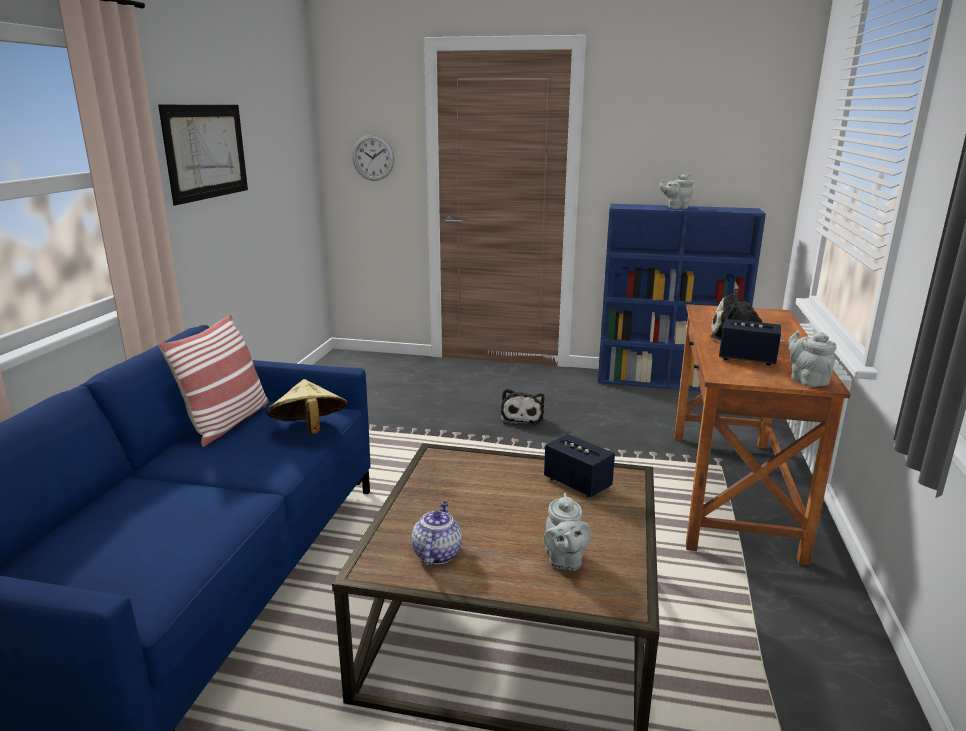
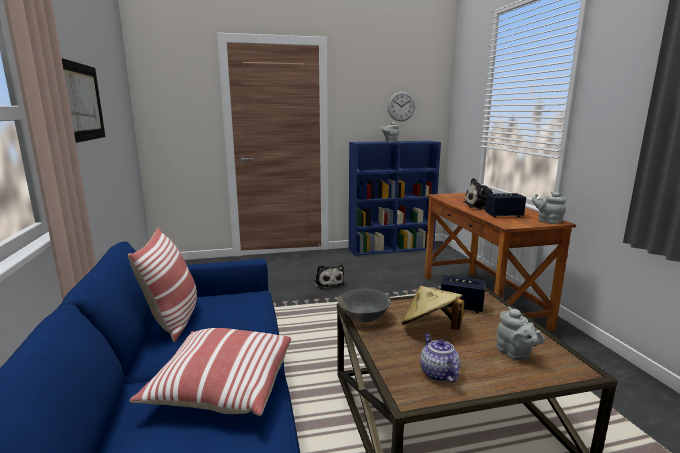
camera: 25 degrees left, 5 degrees down
(199, 502) = (222, 387): none -> pillow
(309, 431) = (252, 311): beige hat -> beige hat (430, 328)
(373, 157) = (181, 117): wall clock -> wall clock (401, 106)
(434, 466) = (364, 316): none -> grey bowl

